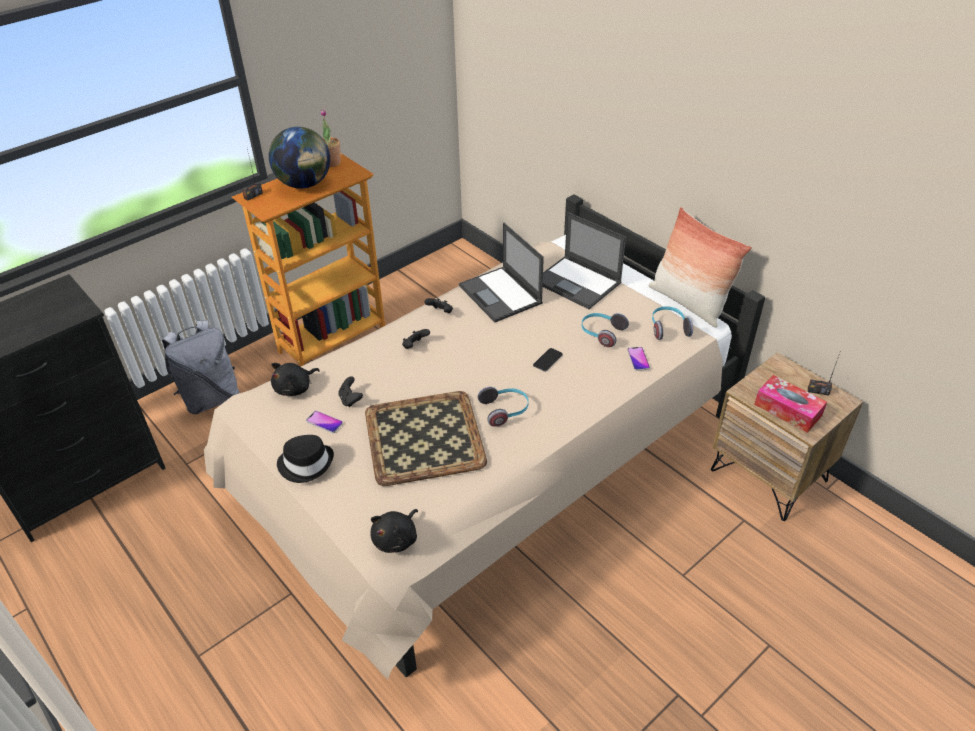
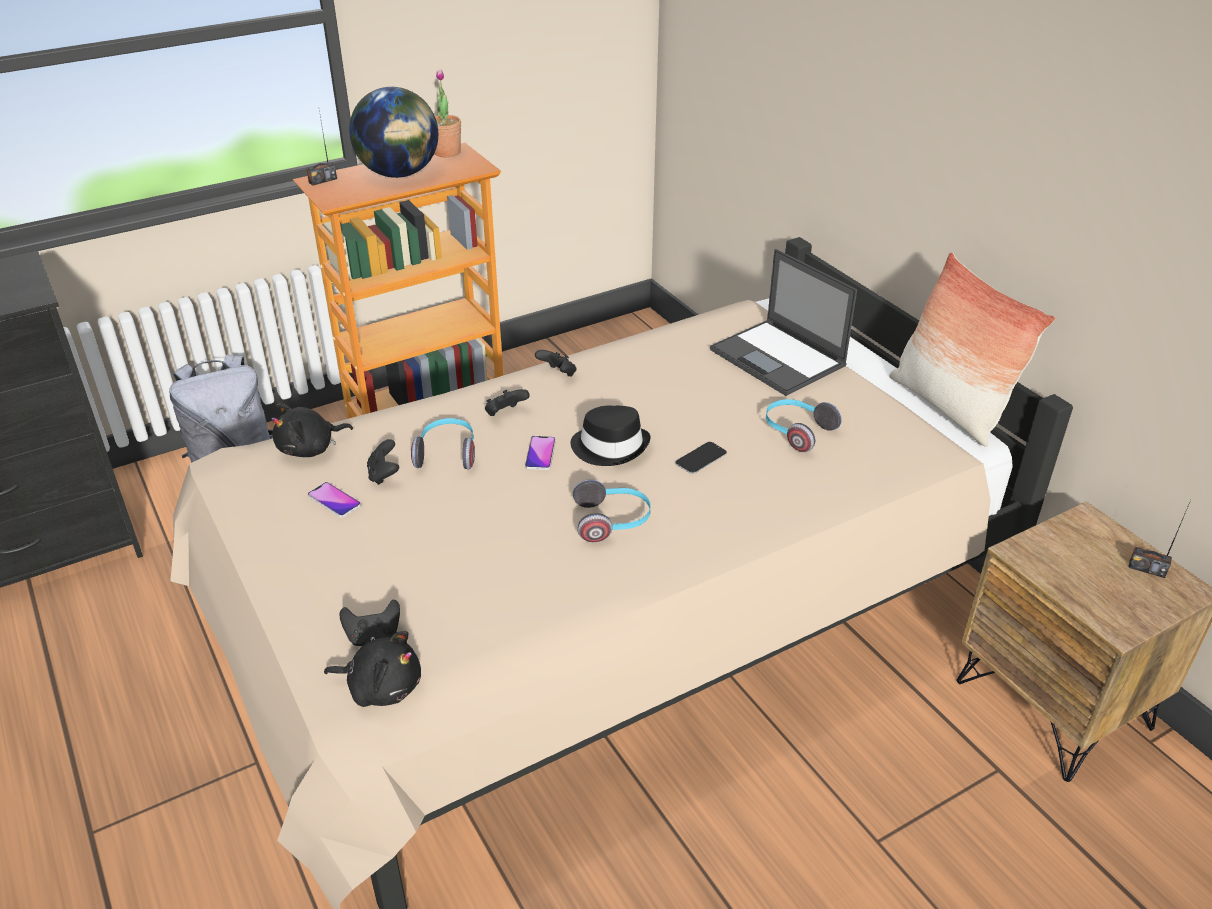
camera: 10 degrees right, 5 degrees down
(306, 463) = (285, 554): black hat -> black hat (610, 446)
(381, 508) = (373, 636): none -> black game controller
(397, 539) = (382, 687): black plush toy -> black plush toy turned 120 degrees counterclockwise
(423, 437) = (473, 541): tray -> none
(501, 295) = (656, 361): laptop -> none
(638, 359) = (846, 475): phone -> phone (540, 454)
(668, 328) = (906, 438): headphones -> headphones (447, 453)
(787, 410) = (1088, 591): tissue box -> none

